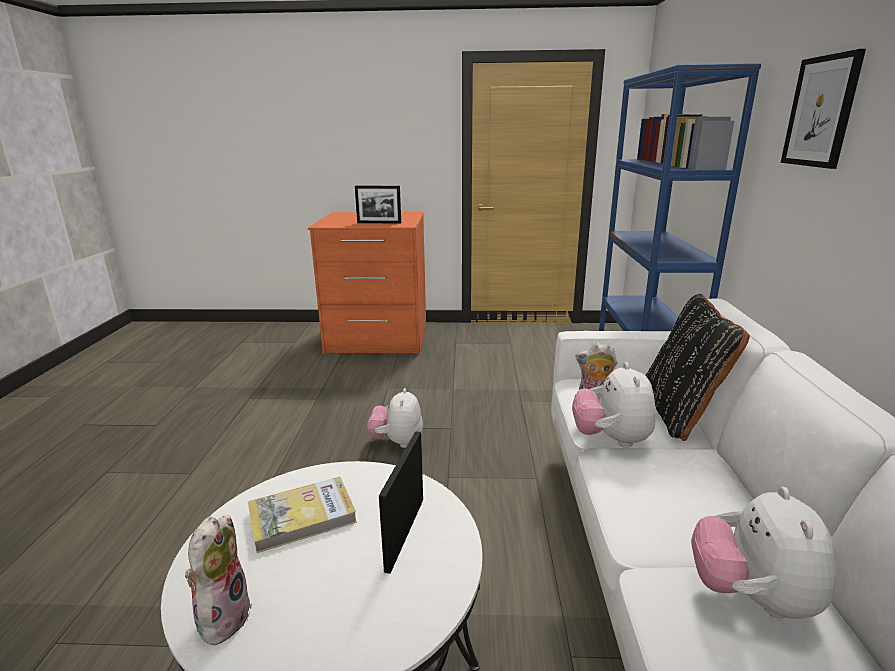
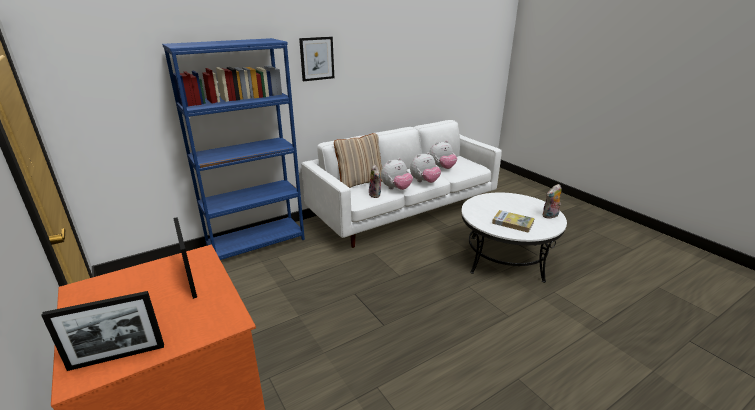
camera: 125 degrees left, 5 degrees up
(397, 442) = (389, 307): plush toy -> plush toy (424, 182)
(405, 533) = (488, 206): picture frame -> picture frame (117, 357)
(680, 412) = (360, 181): black pillow -> beige pillow

